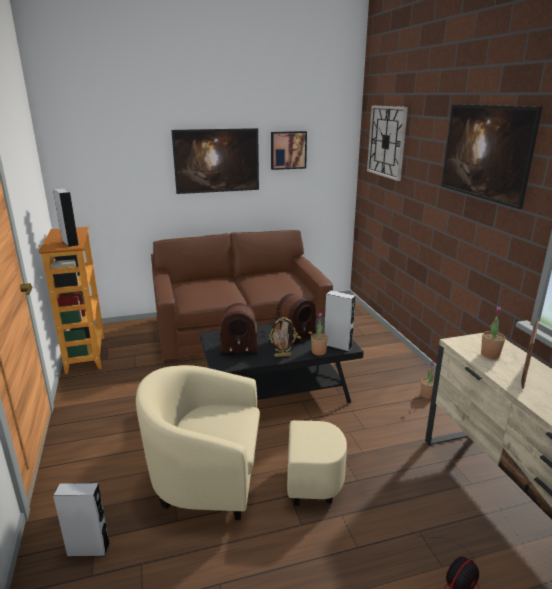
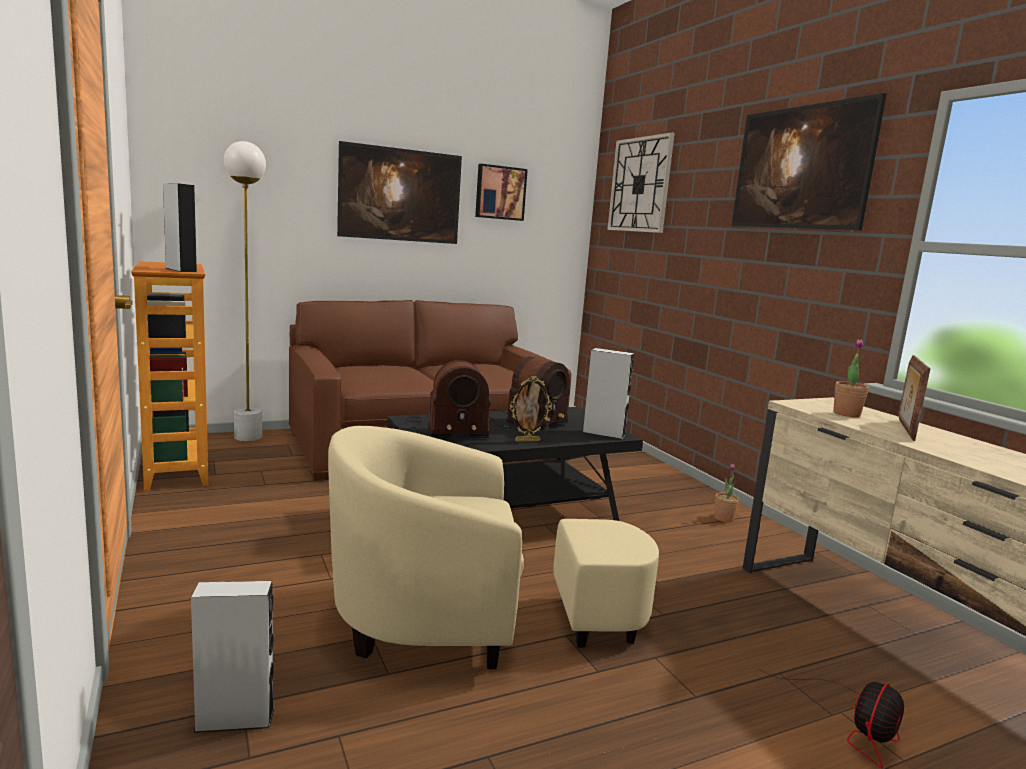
camera: 10 degrees left, 10 degrees down
(131, 325) = (248, 437): none -> white floor lamp
(318, 352) = (579, 438): potted plant -> none

